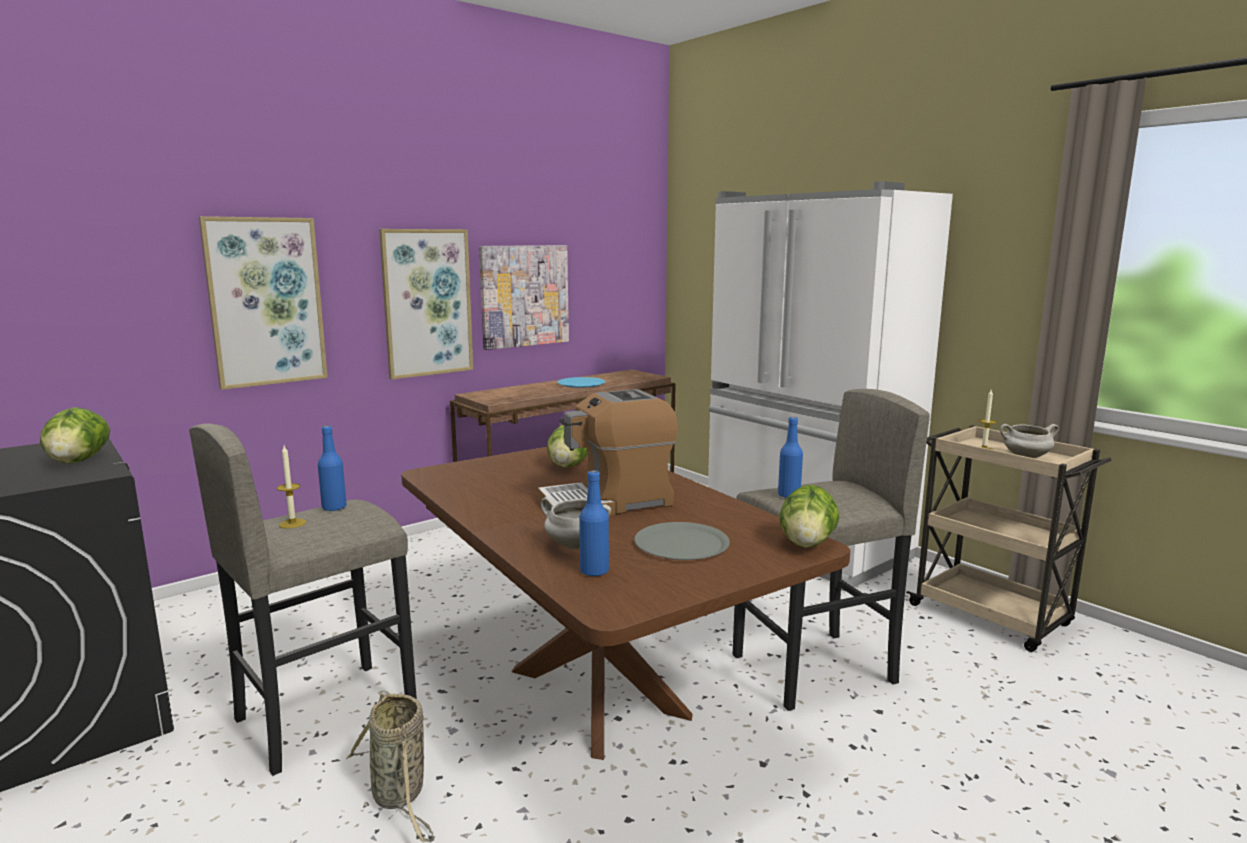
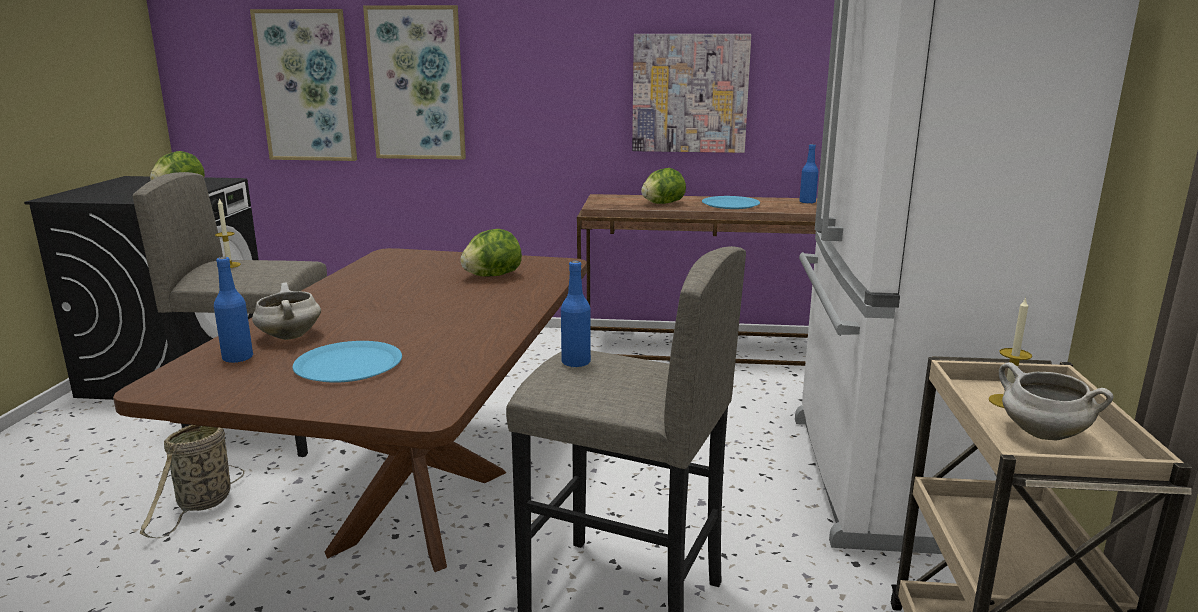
camera: 45 degrees right, 5 degrees up
(334, 508) = (276, 262): blue bottle -> blue bottle (807, 202)
(427, 303) = (570, 94): picture -> picture (306, 86)
(608, 502) = (415, 314): coffee machine -> none
(682, 543) = (348, 364): grey plate -> blue plate
(807, 544) = (426, 407): lettuce -> lettuce (662, 203)

